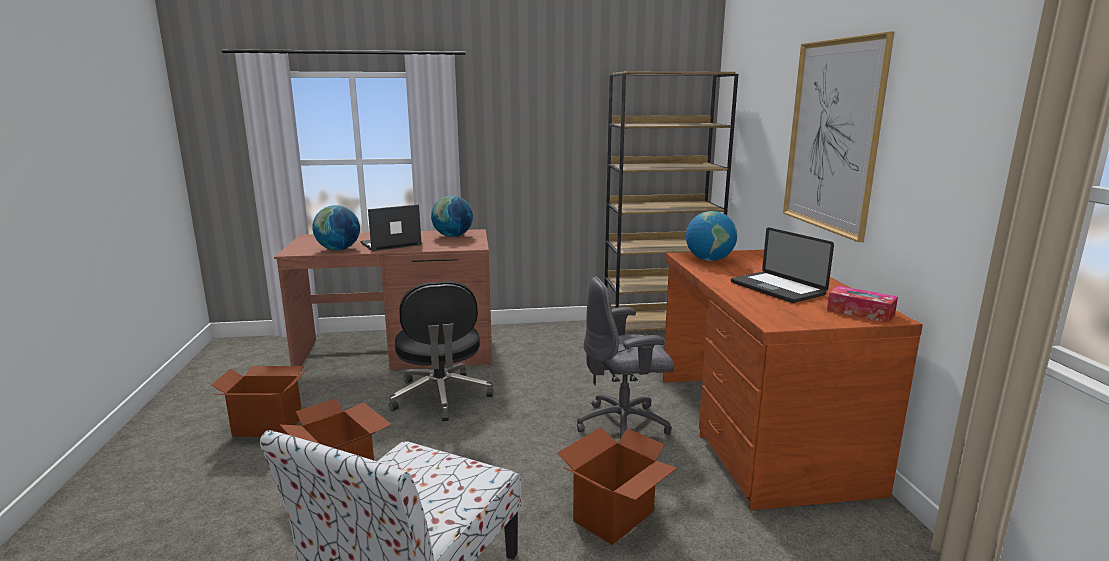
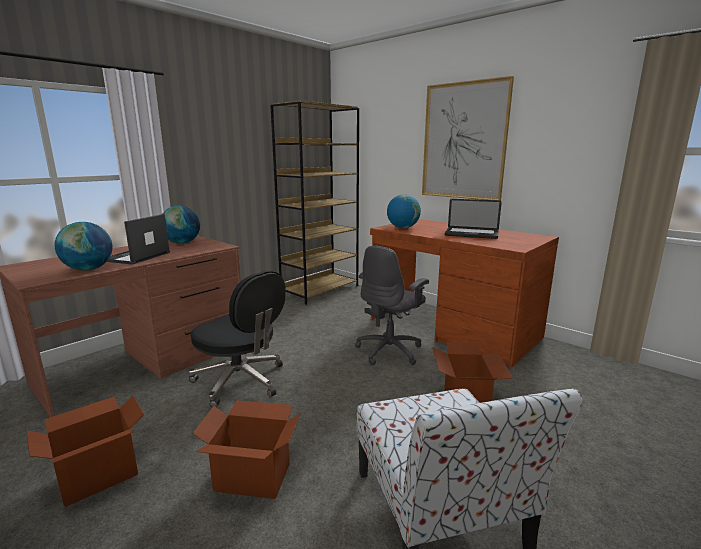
camera: 40 degrees left, 0 degrees up
(860, 312) = (529, 237): tissue box -> none

